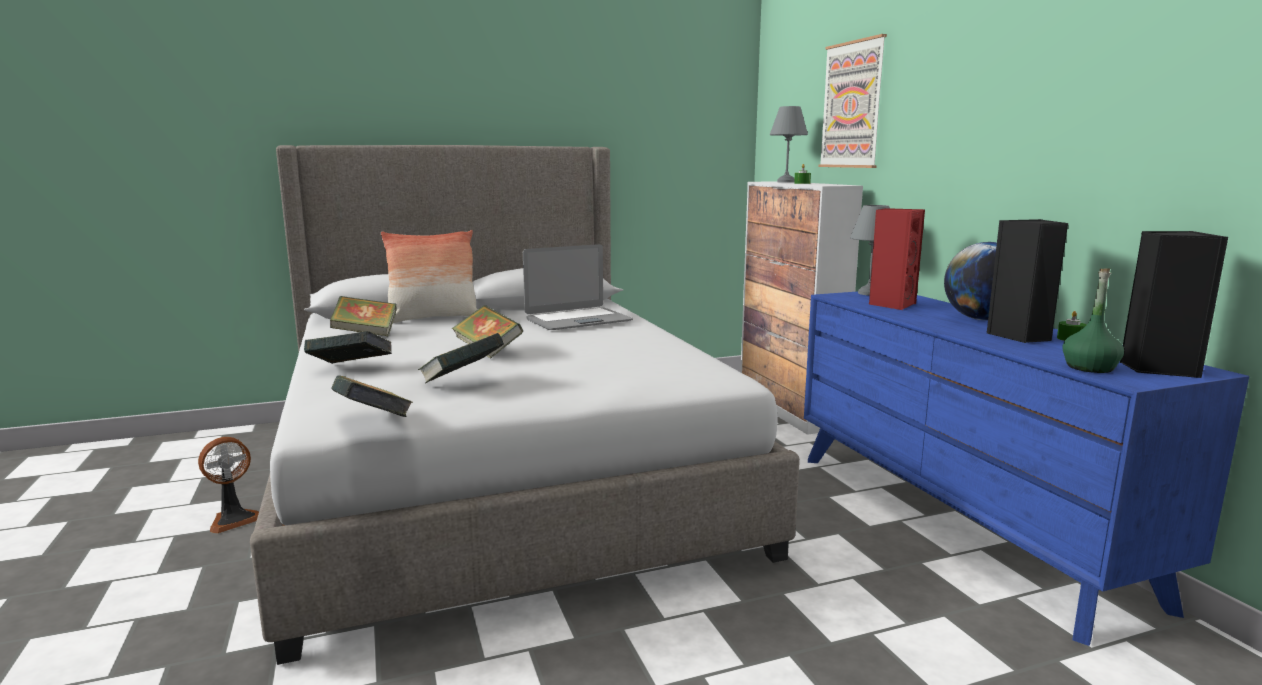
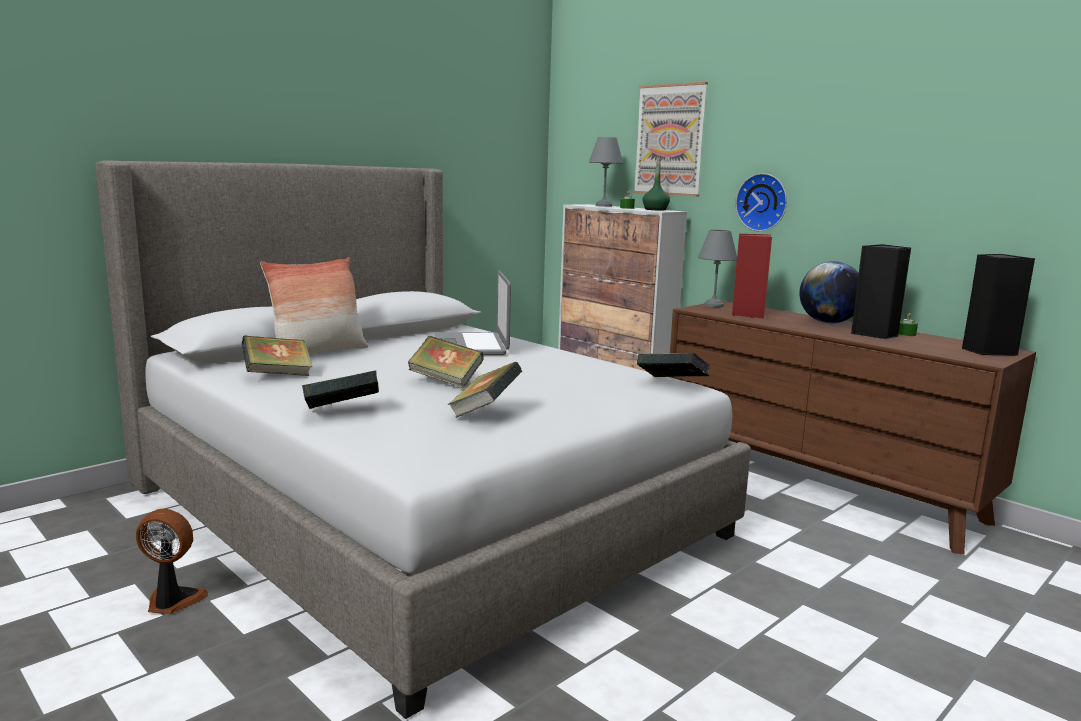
camera: 25 degrees left, 0 degrees up
(233, 519) = (172, 602): fan -> fan turned 105 degrees counterclockwise
(373, 422) = (474, 458): book -> book (672, 384)
(578, 320) = (471, 345): laptop -> laptop turned 135 degrees clockwise
(935, 171) = (763, 202): none -> wall clock
(958, 522) = (817, 486): blue dresser -> brown dresser
(1089, 367) = (952, 354): green bottle -> green bottle (655, 209)

